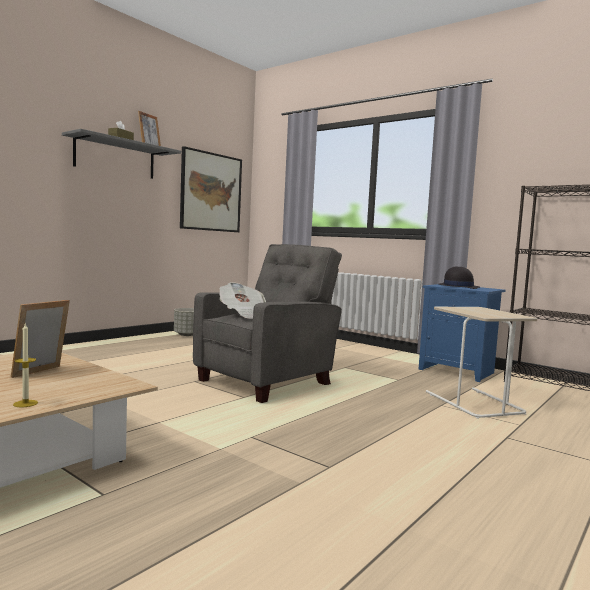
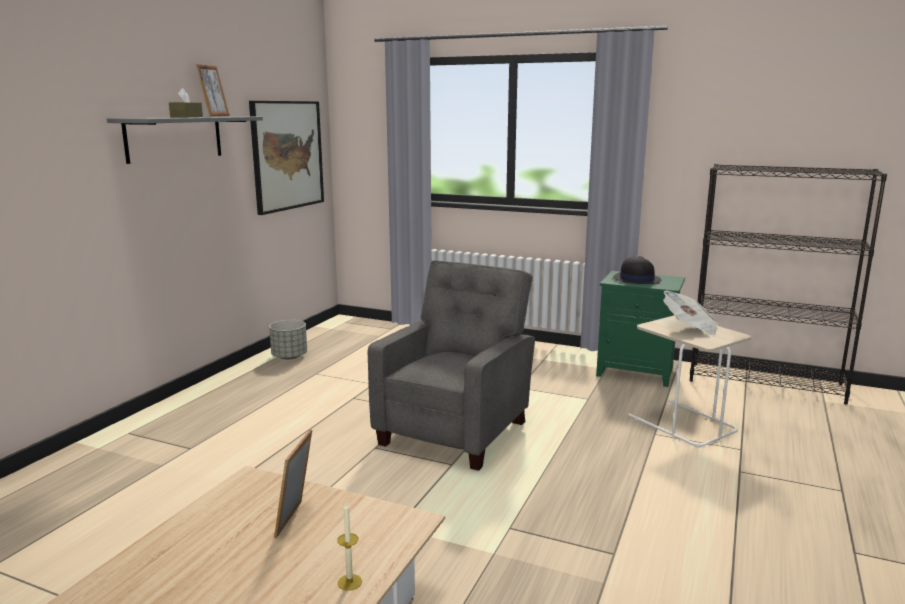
camera: 15 degrees left, 10 degrees up
(243, 314) = (435, 367): newspaper -> newspaper (690, 328)
(458, 371) = (637, 372): blue nightstand -> green nightstand

